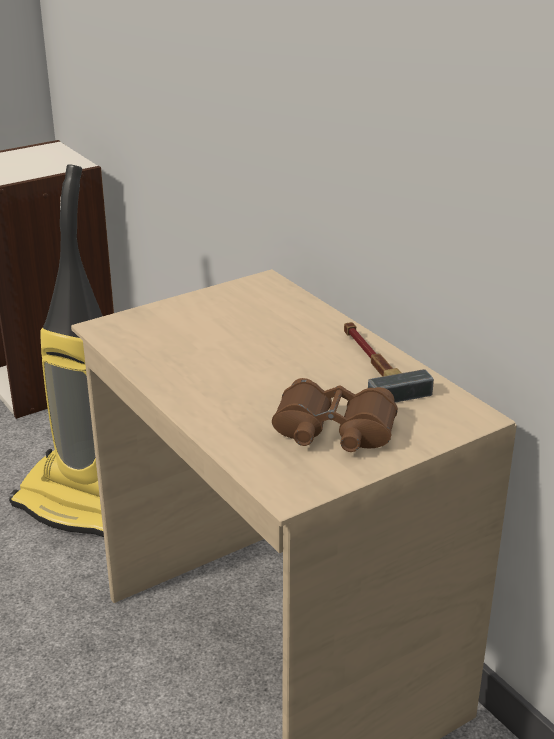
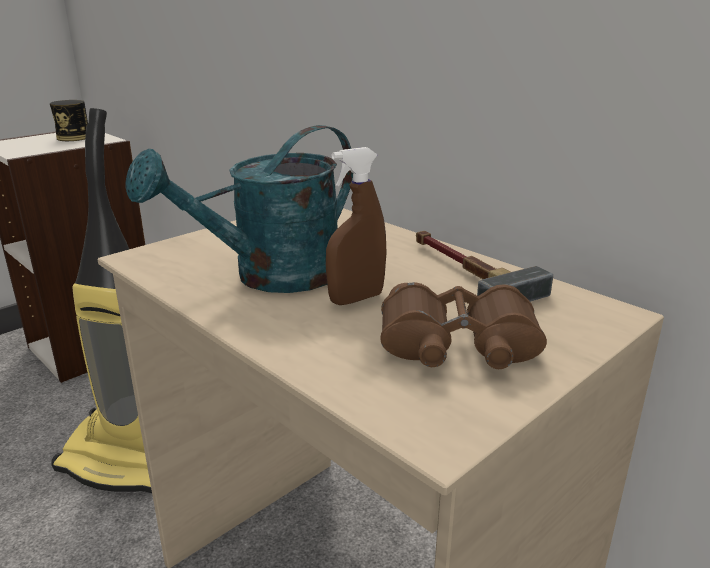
camera: 10 degrees left, 5 degrees down
(43, 158) = (73, 137): none -> can
(210, 357) = (271, 277): none -> turquoise watering can
(272, 384) = (356, 299): none -> brown spray bottle

